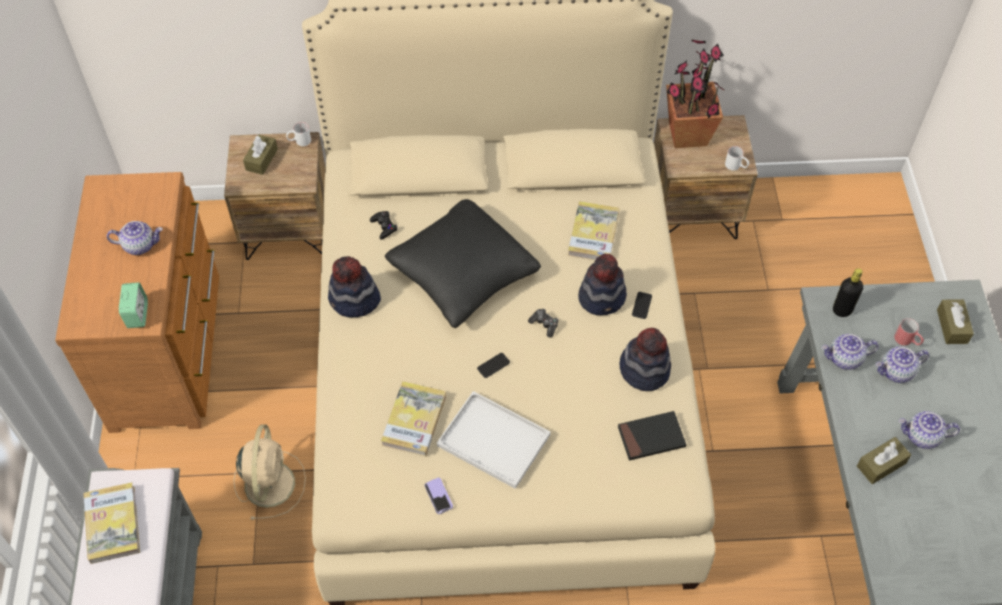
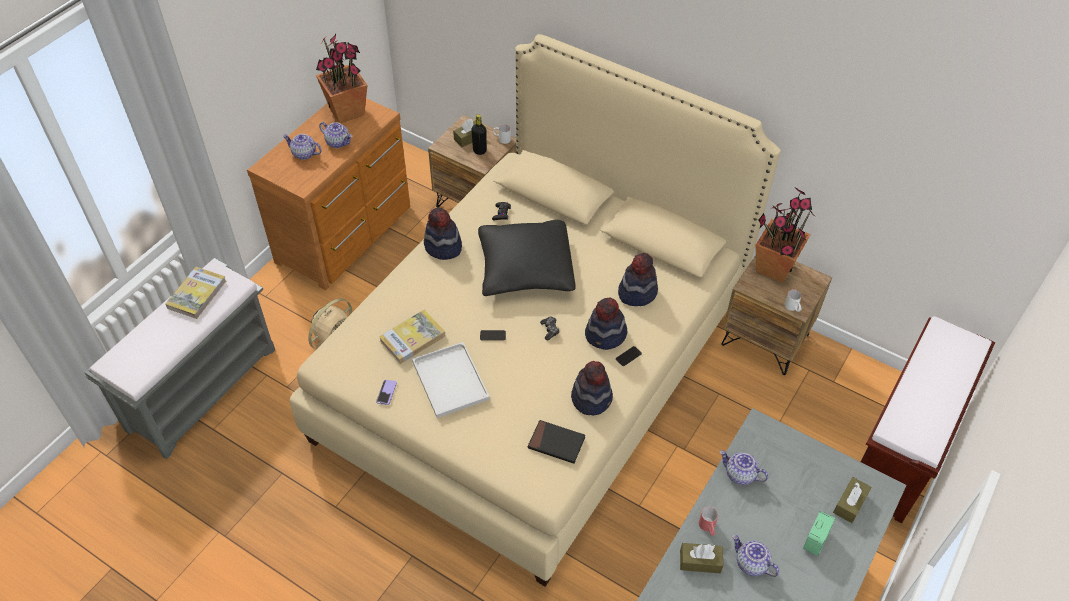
camera: 35 degrees right, 5 degrees down
(115, 202) = (347, 111): none -> potted plant
(137, 314) = (301, 180): alarm clock -> alarm clock (815, 540)
(593, 234) = (637, 292): book -> hat
(842, 310) = (769, 441): black bottle -> black bottle (479, 151)
(885, 250) = (901, 449): none -> brown bench
(896, 372) = (772, 507): teapot -> teapot (304, 154)
(907, 341) = (802, 492): red mug -> red mug (708, 528)

